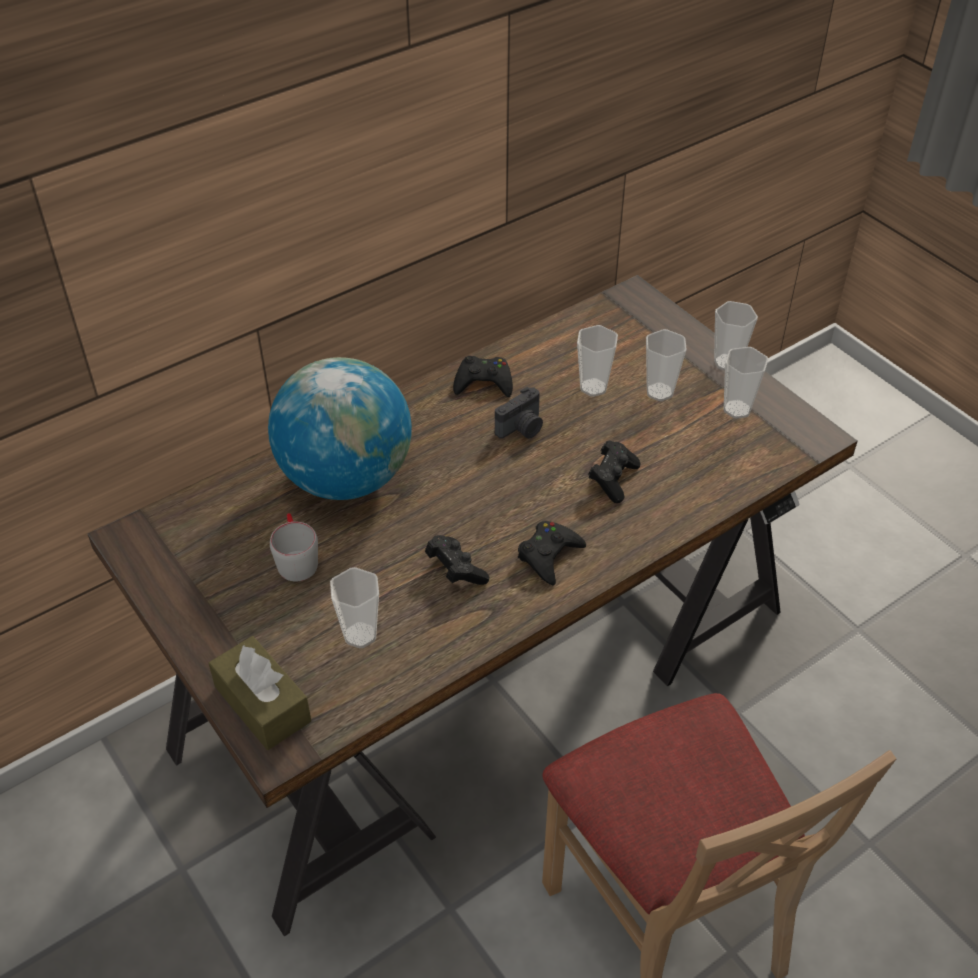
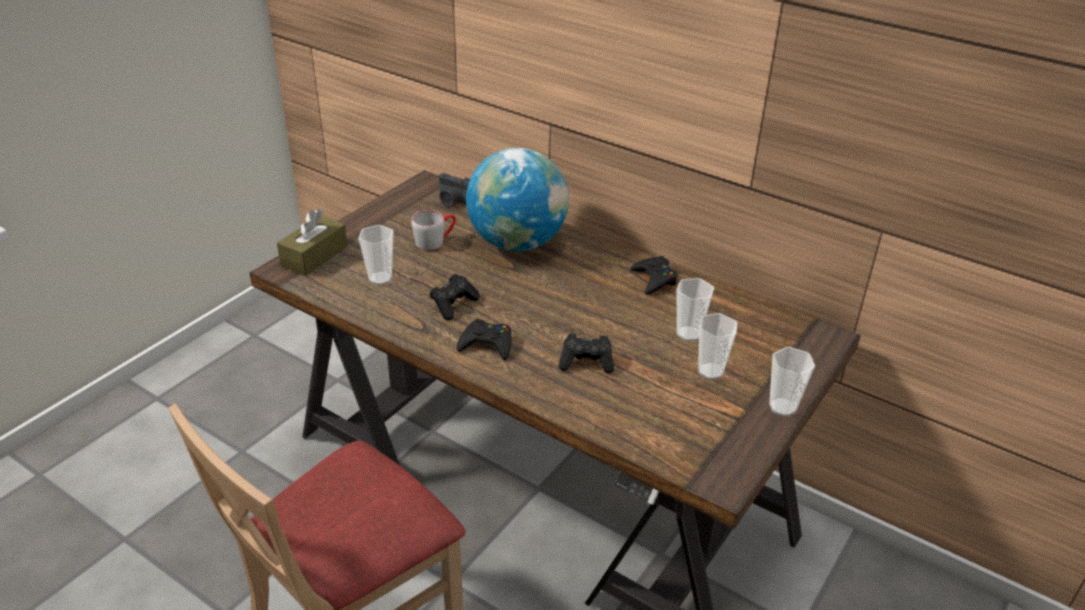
camera: 70 degrees right, 10 degrees down
(522, 428) = (615, 307): camera -> camera (453, 201)
(737, 409) = (722, 422): cup -> none

